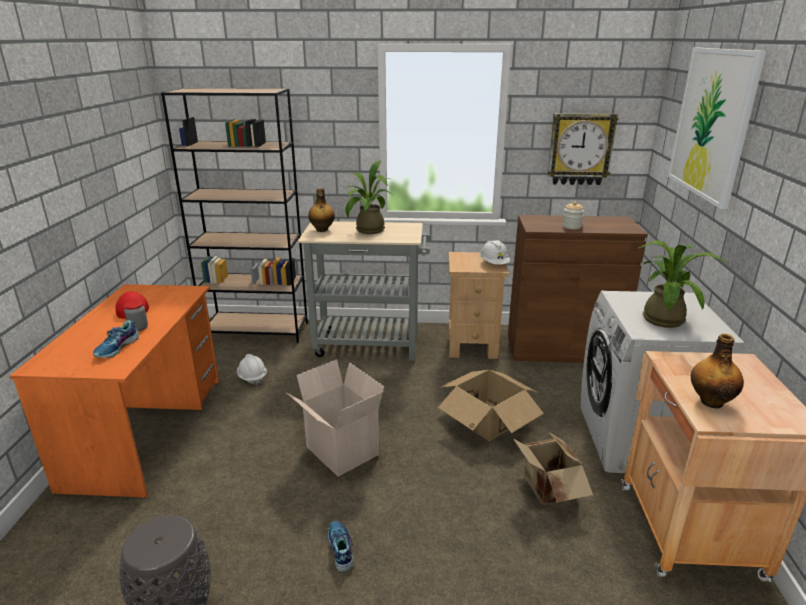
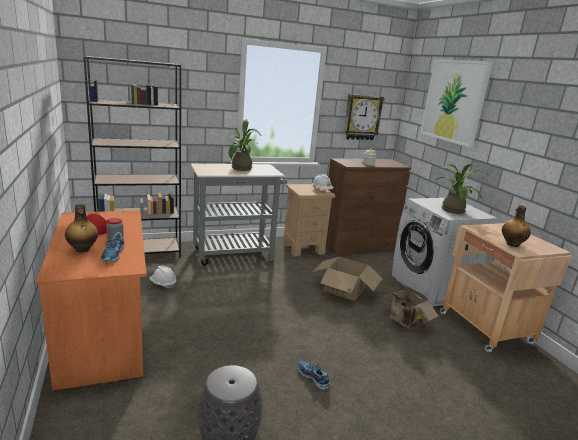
camera: 25 degrees left, 5 degrees down
(322, 230) = (207, 168): bottle -> bottle (82, 249)
(339, 451) = (266, 321): cardboard box -> none

